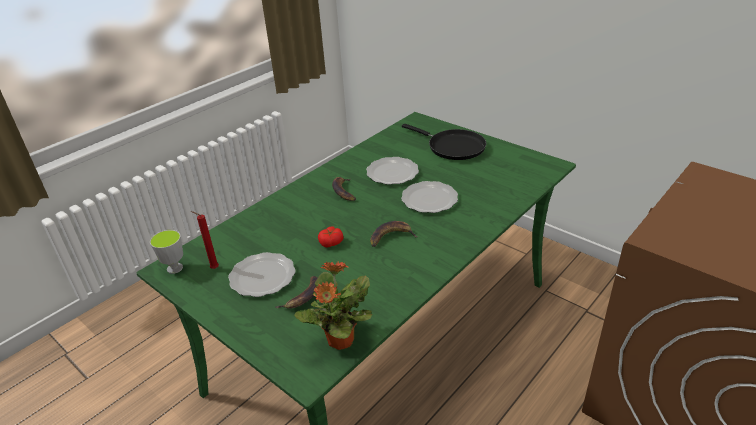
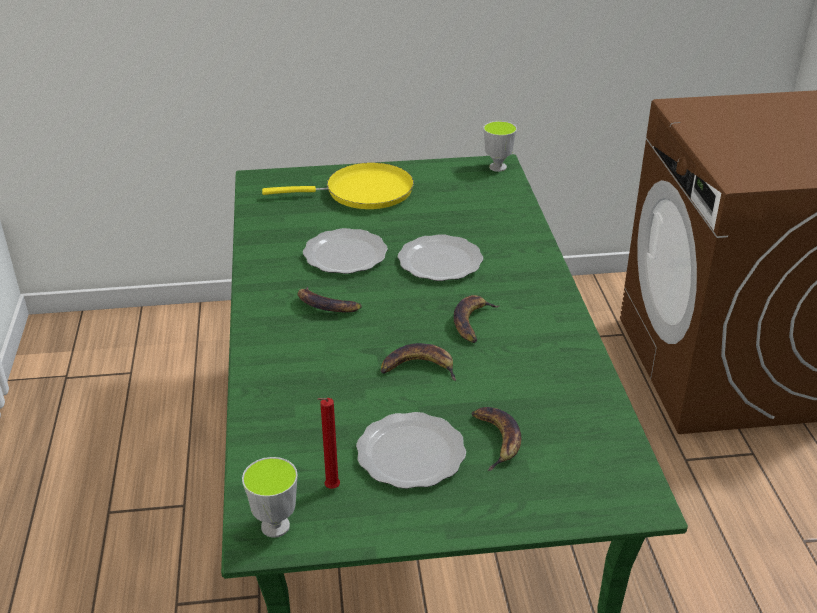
camera: 50 degrees left, 0 degrees up
(331, 242) = (419, 367): tomato -> banana
(340, 341) = (609, 450): potted plant -> none
(452, 147) = (362, 192): black frying pan -> yellow frying pan
(550, 166) = (498, 167): none -> cup

